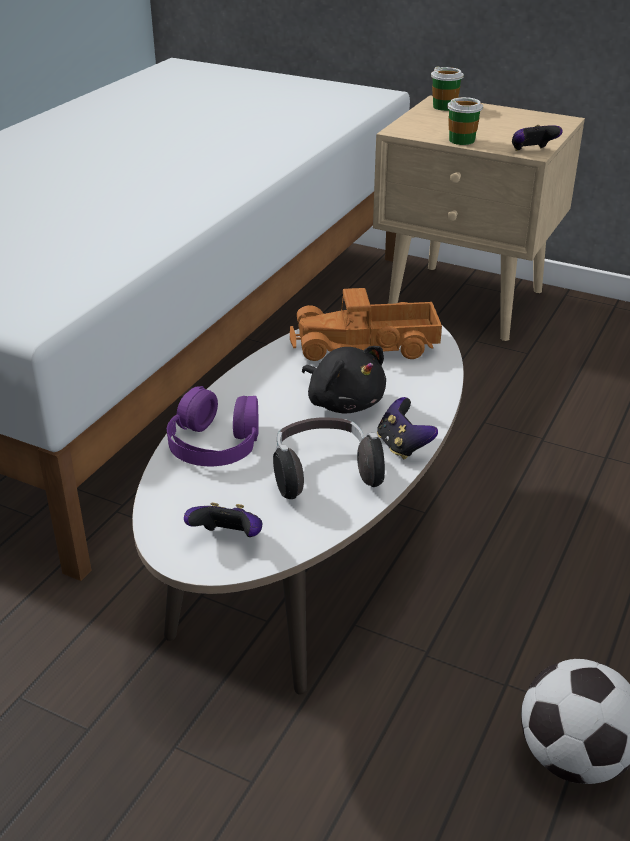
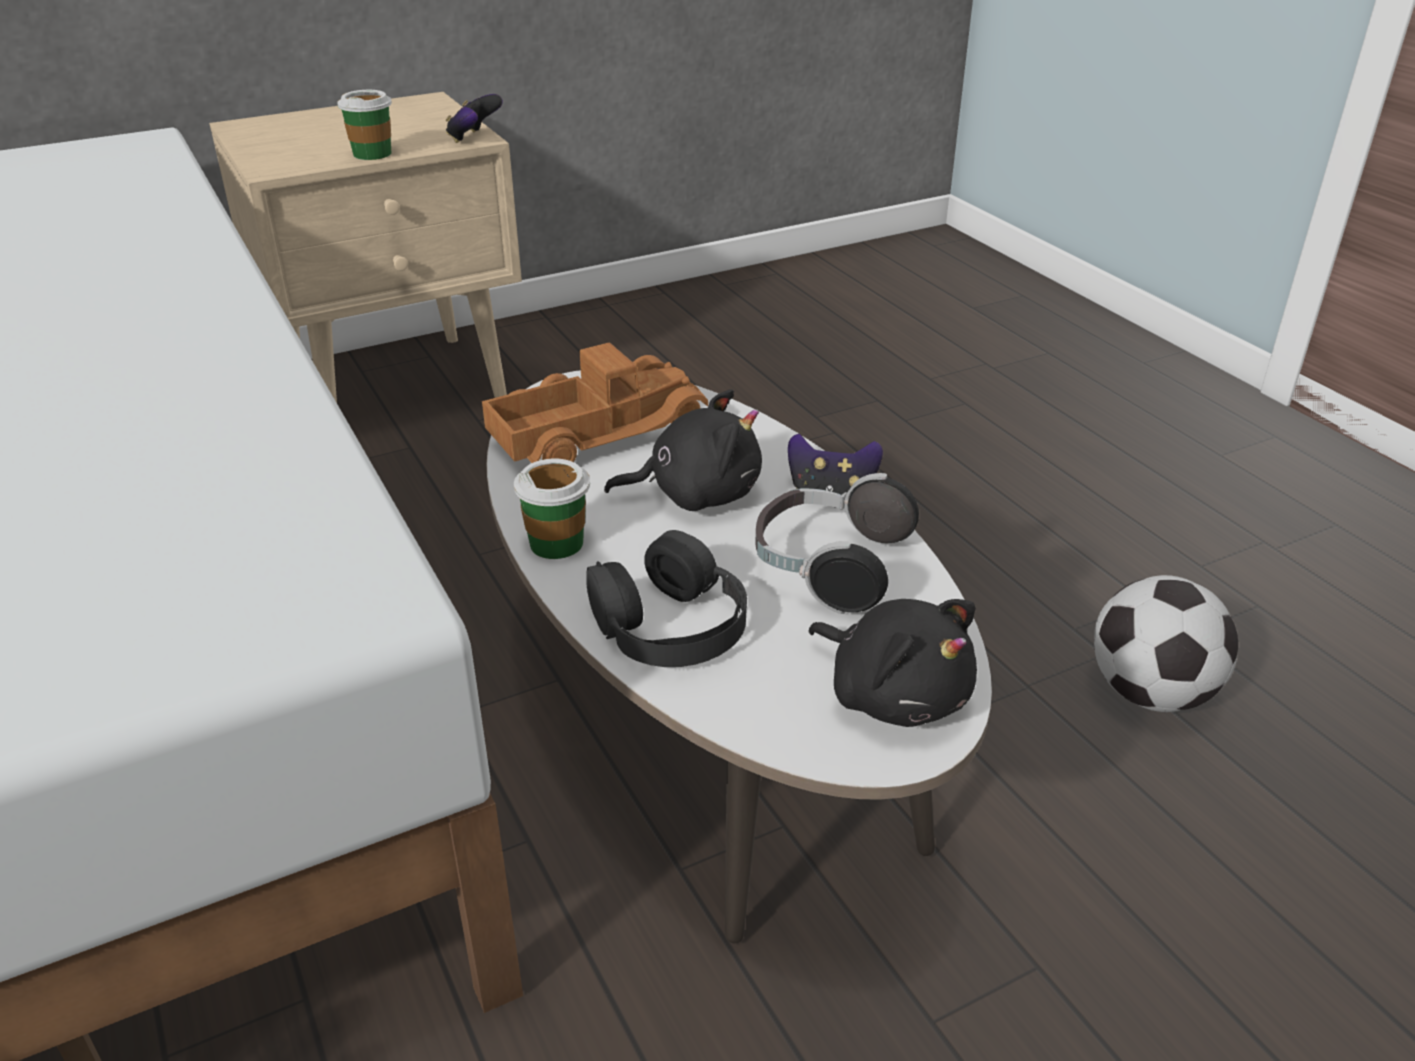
camera: 55 degrees left, 0 degrees up
(215, 442) = (669, 624): purple headphones -> black headphones
(228, 539) = (894, 694): game controller -> black plush toy
(365, 346) = (596, 431): toy truck -> toy truck turned 150 degrees counterclockwise
(444, 107) = (262, 128): cup -> cup (557, 543)

